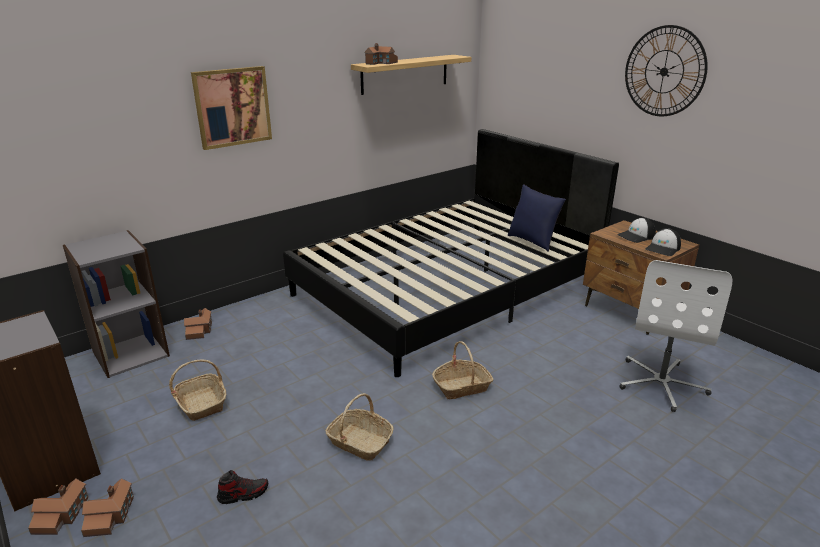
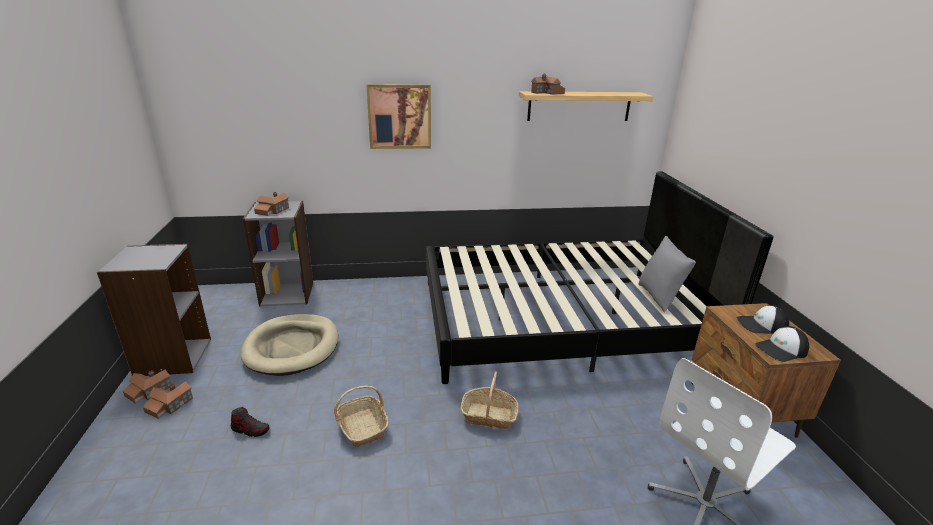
camera: 30 degrees right, 0 degrees up
(199, 330) = (342, 291): toy house -> toy house (272, 210)
(201, 403) = (292, 347): basket -> beige dog bed
(532, 241) = (659, 297): blue pillow -> grey pillow
(664, 71) = (844, 136): wall clock -> none

